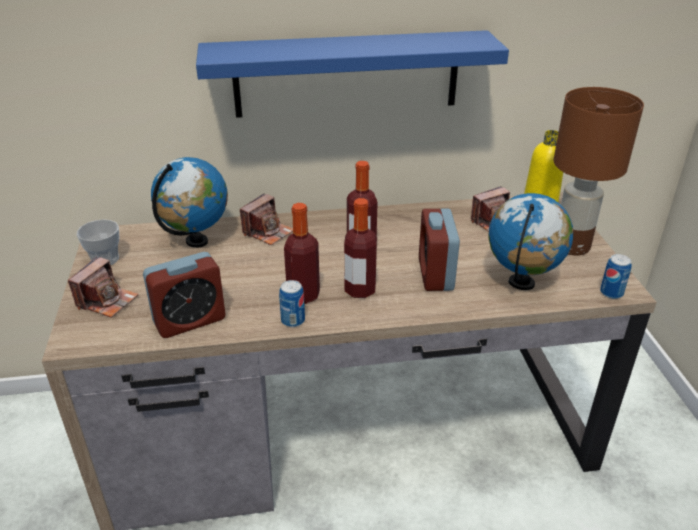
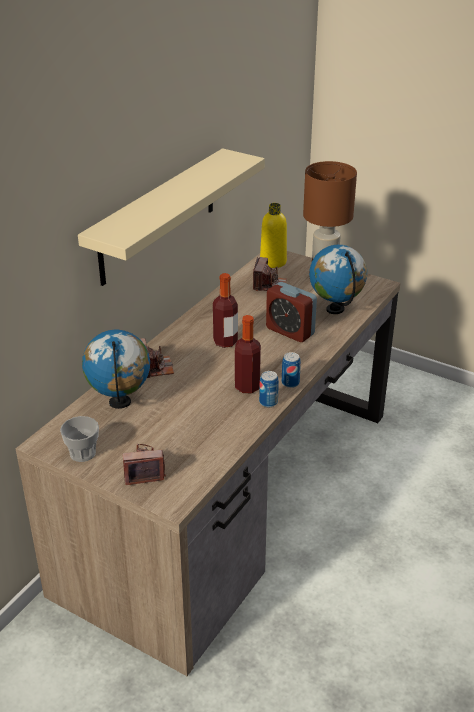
camera: 50 degrees left, 0 degrees up
(107, 301) = (143, 470): camera -> camera turned 75 degrees counterclockwise
(190, 321) = (216, 442): alarm clock -> none
(346, 74) = (158, 216): blue shelf -> beige shelf
(360, 290) = (270, 364): bottle -> none
(611, 293) = (378, 289): can -> can (290, 383)

